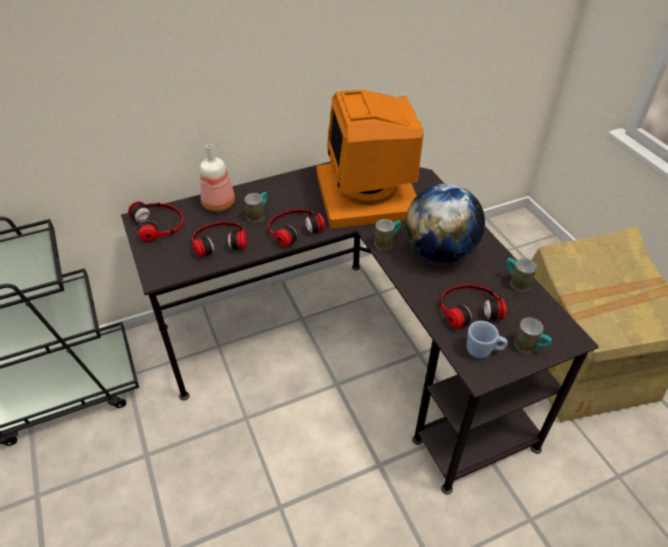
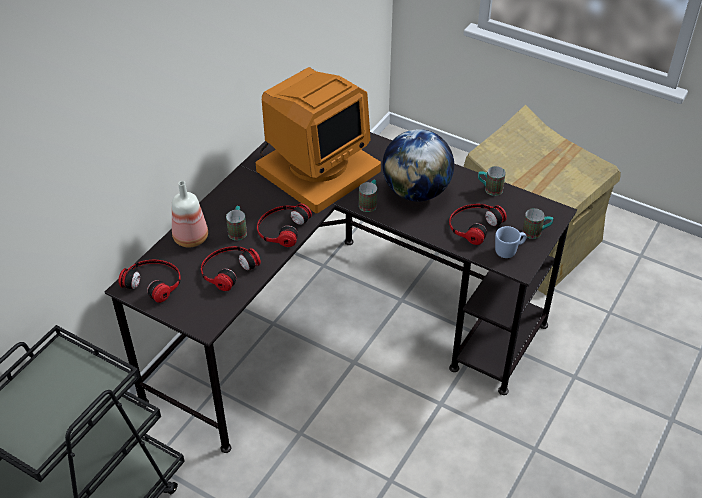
camera: 35 degrees left, 0 degrees up
(369, 195) = (316, 169): monitor -> monitor turned 90 degrees counterclockwise

